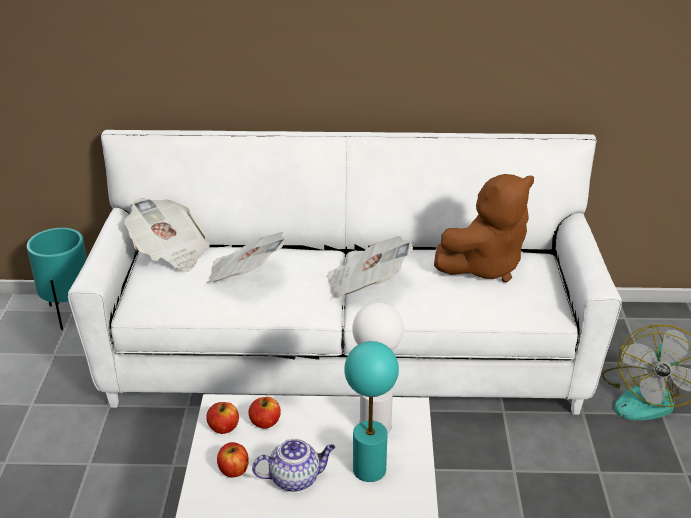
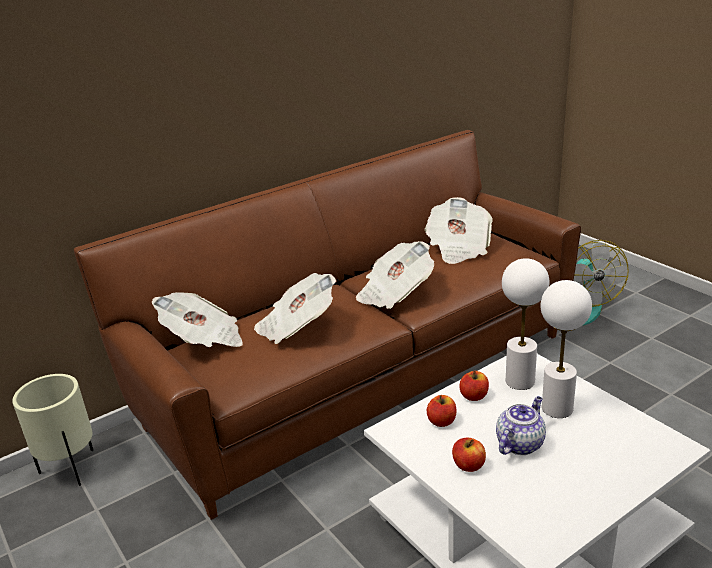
camera: 35 degrees left, 5 degrees down
(70, 314) = (71, 469): turquoise planter -> beige planter
(223, 427) = (416, 442): apple -> apple (474, 396)
(346, 356) = (362, 379): white sofa -> brown sofa
(369, 469) = (556, 408): turquoise table lamp -> white table lamp
(484, 266) = (458, 248): brown plush toy -> newspaper

